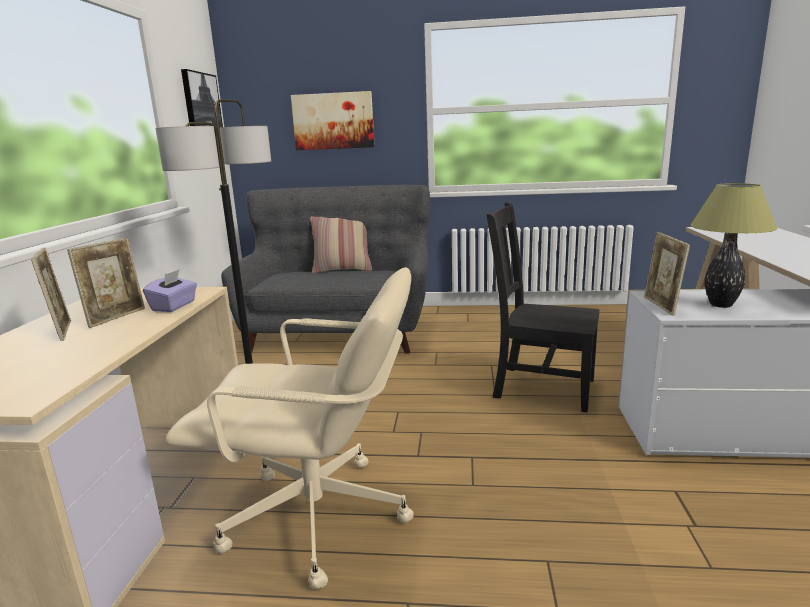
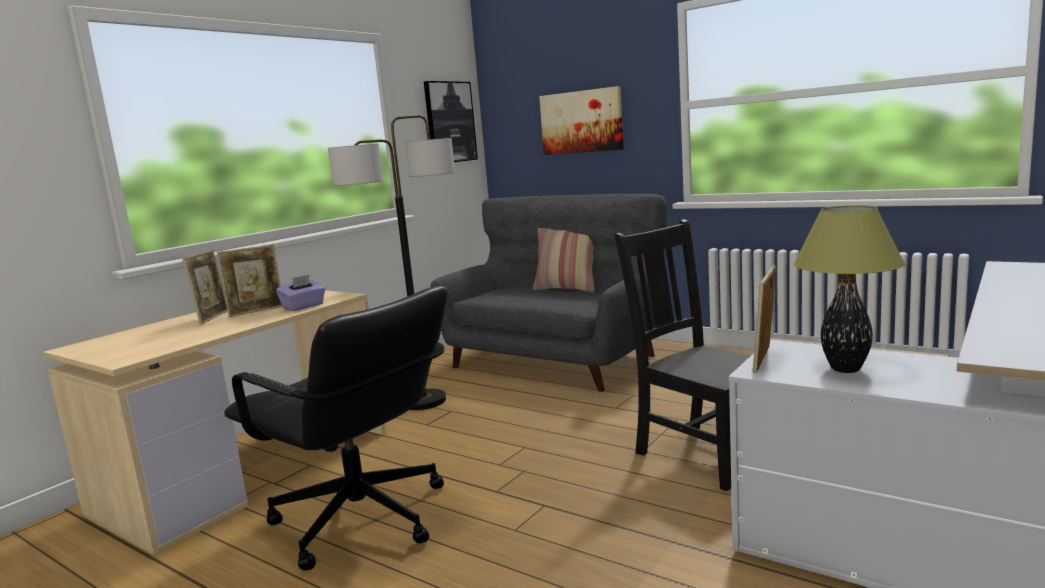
camera: 30 degrees right, 5 degrees down
(318, 518) = (361, 520): beige office chair -> black office chair

